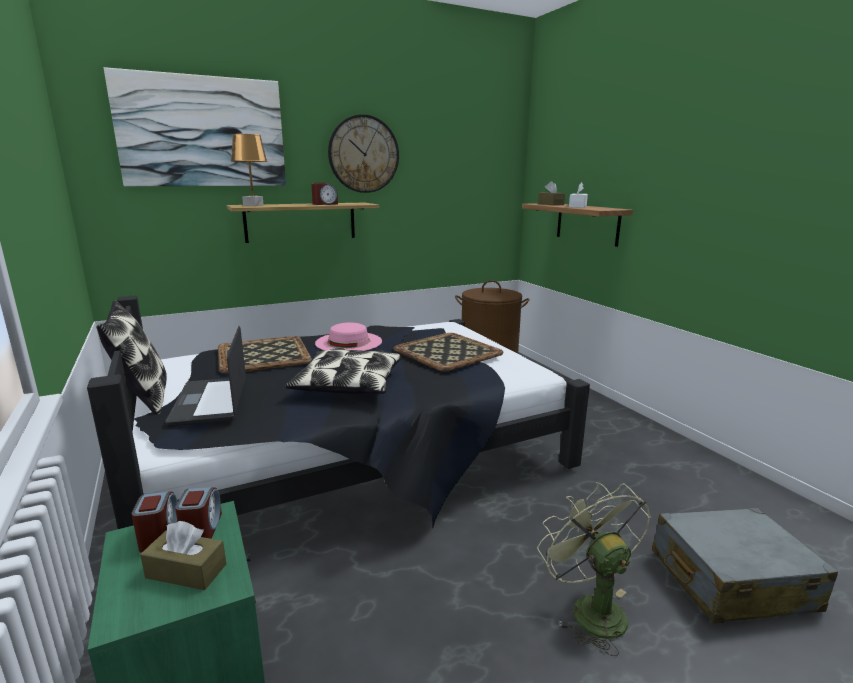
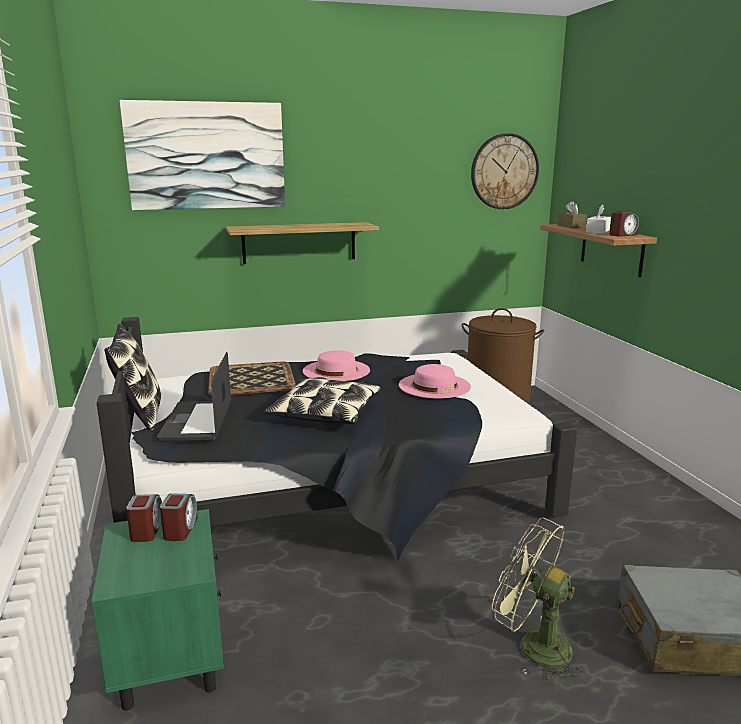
camera: 10 degrees right, 0 degrees up
(186, 571) = (165, 558): brown tissue box -> none
(253, 205) = (251, 227): brown table lamp -> none
(324, 204) = (323, 226): alarm clock -> alarm clock (622, 235)
(363, 154) = (367, 172): wall clock -> wall clock (504, 171)
(447, 351) = (434, 385): tray -> pink hat
(589, 608) = (533, 645): green fan -> green fan turned 45 degrees counterclockwise

